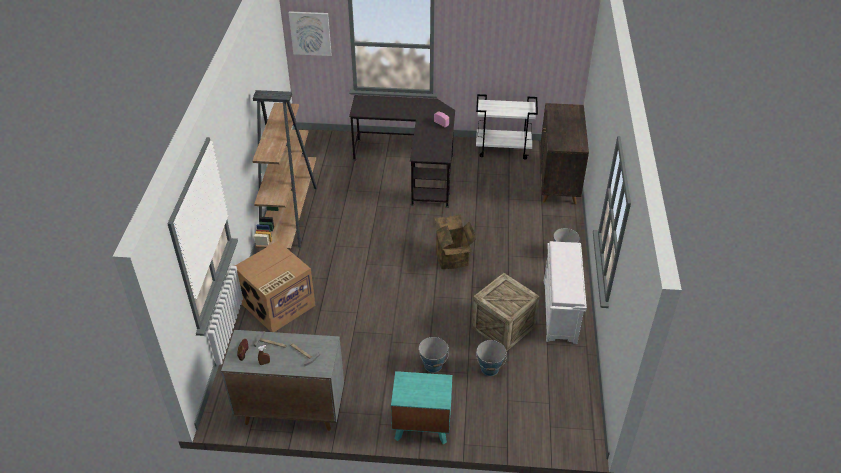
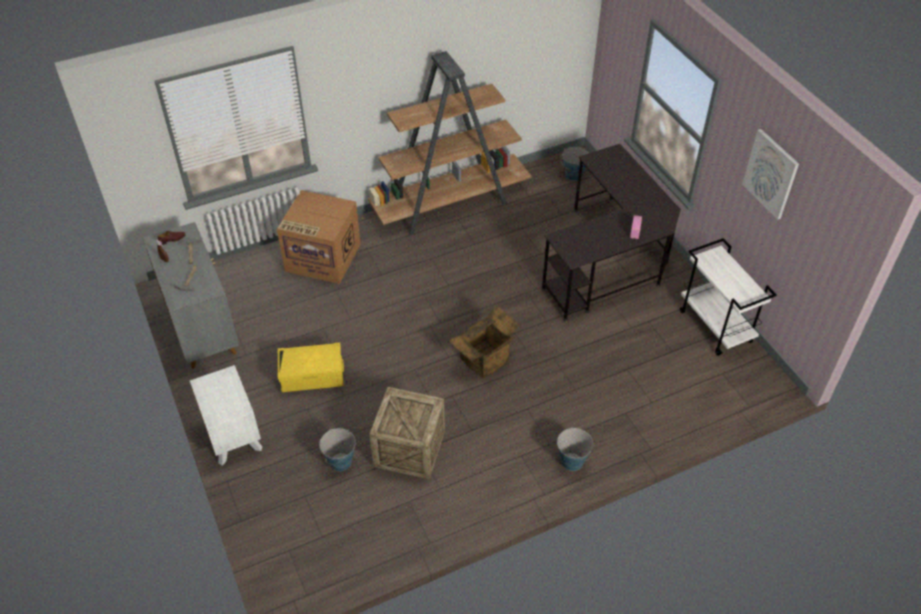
camera: 60 degrees right, 5 degrees up
(310, 33) = (615, 45): picture -> picture (771, 174)
(397, 355) = (312, 376): none -> yellow storage box
(421, 425) = (232, 435): turquoise nightstand -> white nightstand
(433, 365) = (316, 411): bucket -> bucket (573, 175)
(558, 182) = (702, 406): brown cabinet -> none
(560, 311) = (470, 495): white bench -> none

